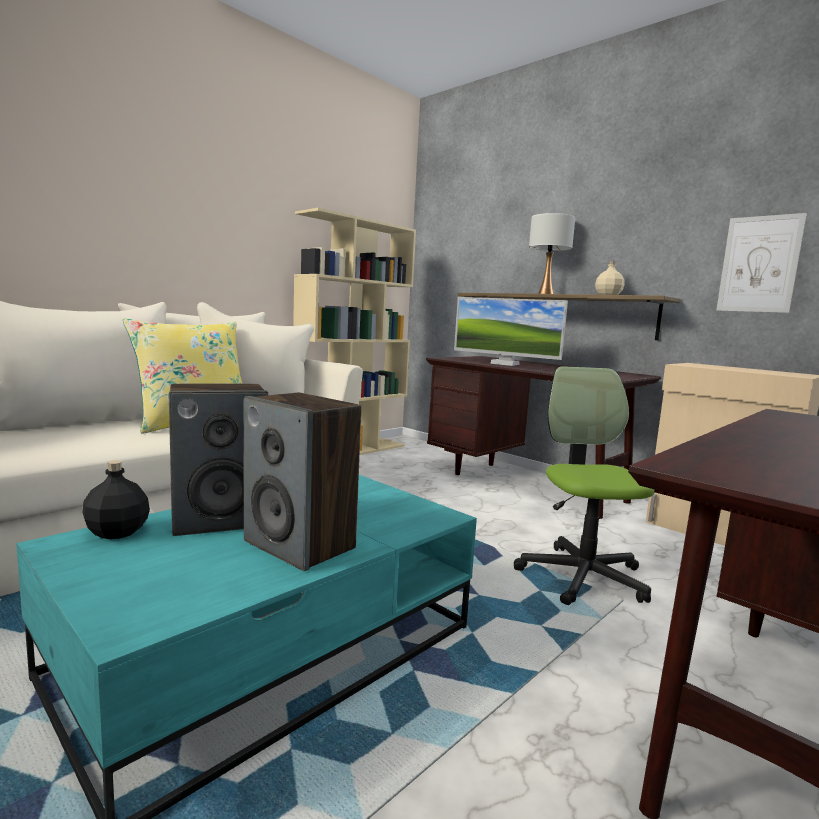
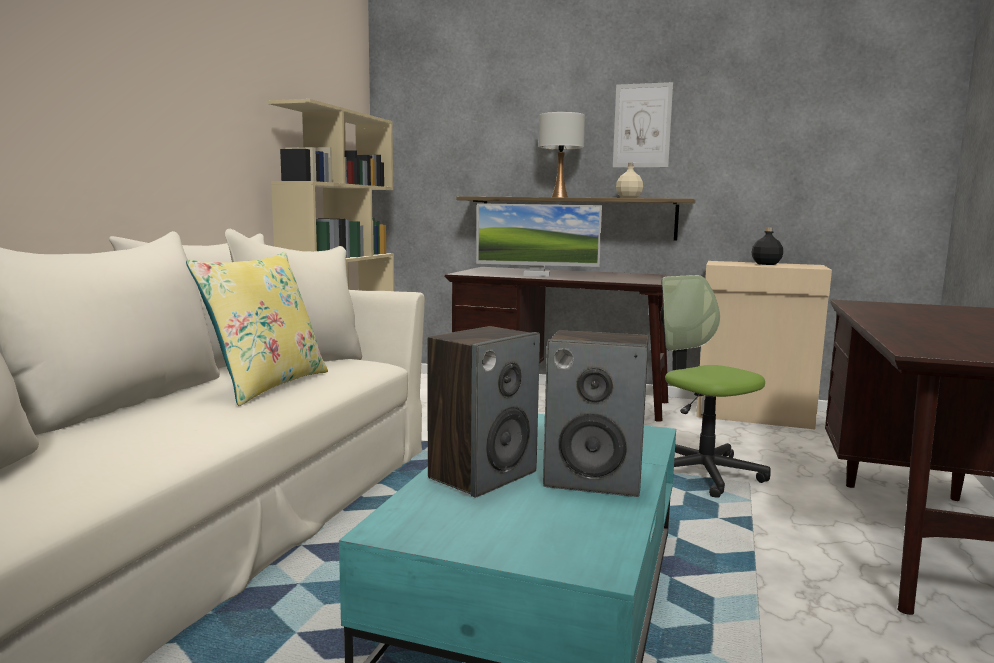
camera: 25 degrees left, 0 degrees up
(118, 532) = (417, 507): black bottle -> black bottle (766, 264)
(759, 264) = (762, 168): picture -> picture (642, 125)

